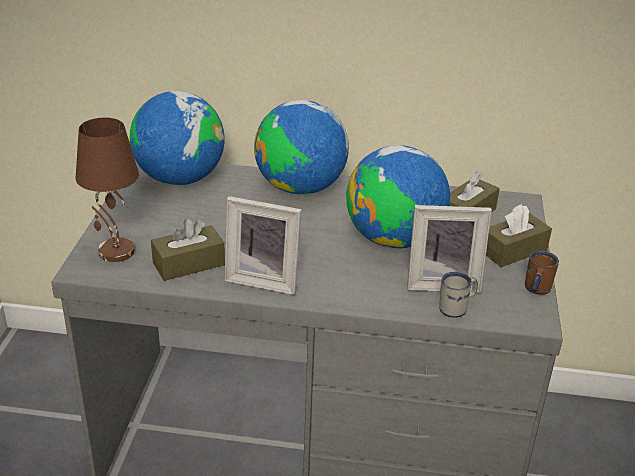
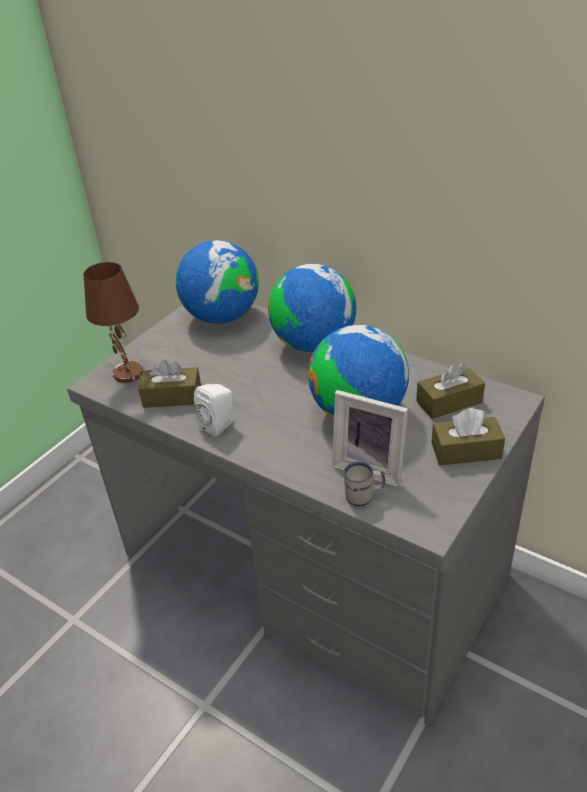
camera: 30 degrees right, 5 degrees up
(264, 279) = (220, 425): picture frame -> white speaker
(536, 290) = (456, 498): brown mug -> none

